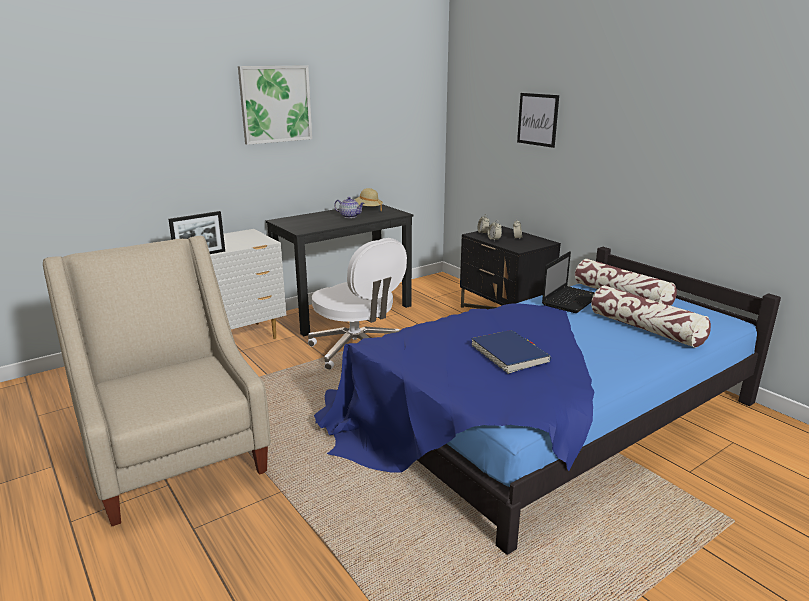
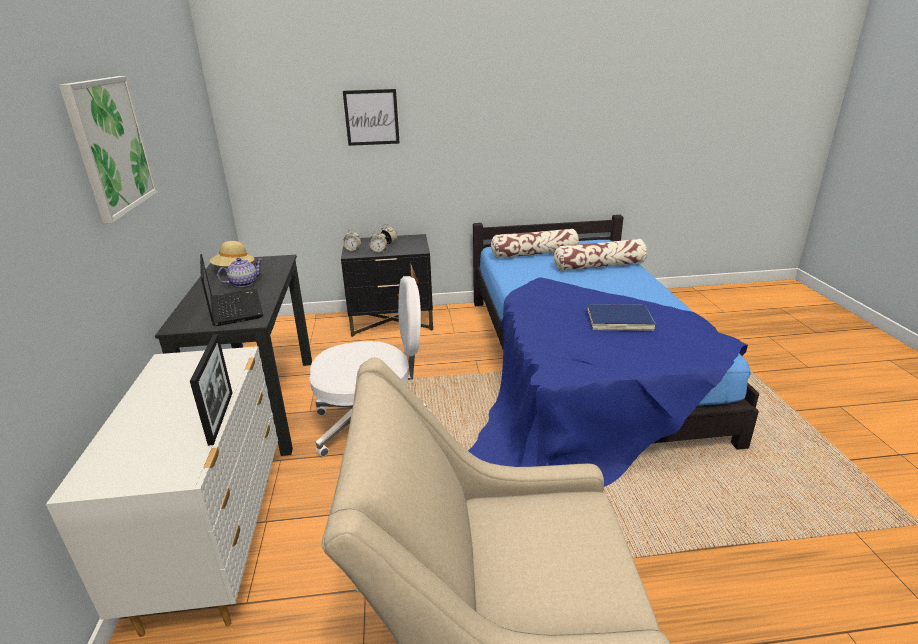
camera: 60 degrees left, 5 degrees up
(571, 300) = (528, 270): laptop -> laptop (235, 307)

